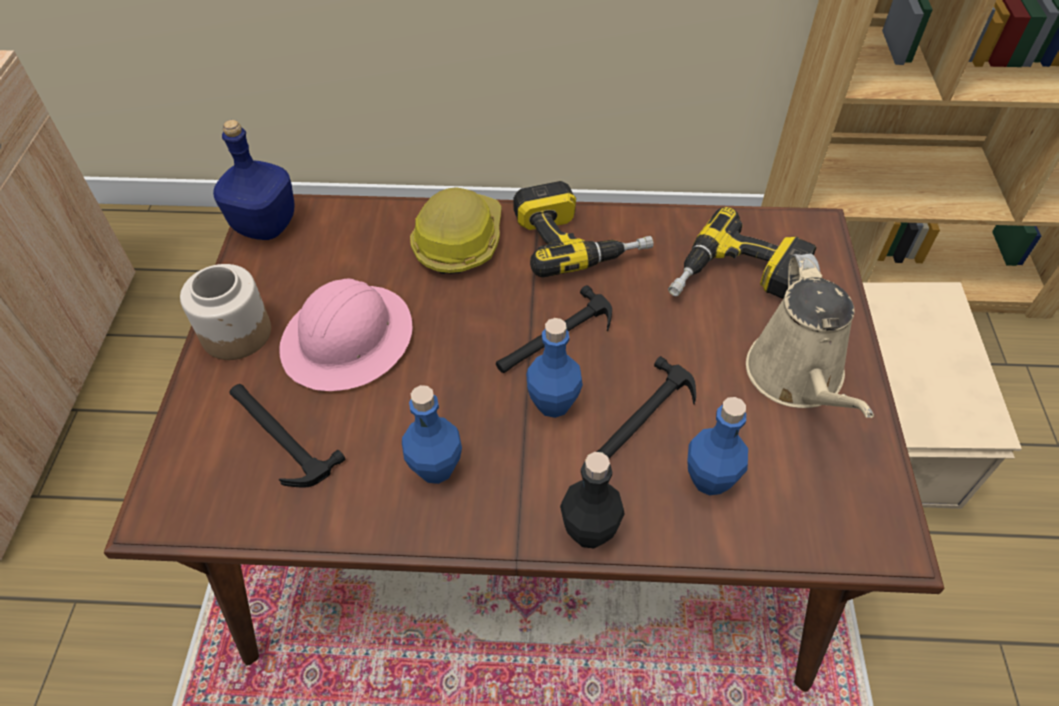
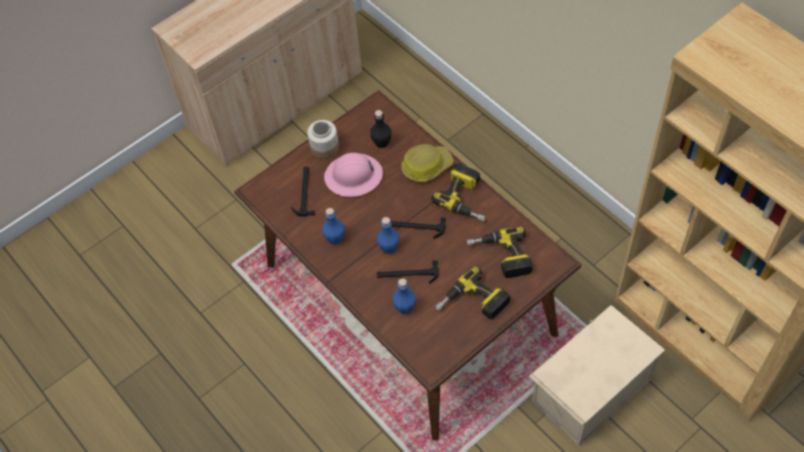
camera: 50 degrees right, 5 degrees up
(267, 225) = (372, 111): blue bottle -> none
(589, 531) = (355, 291): black bottle -> black bottle (381, 142)
(797, 378) = (472, 304): beige watering can -> power drill

